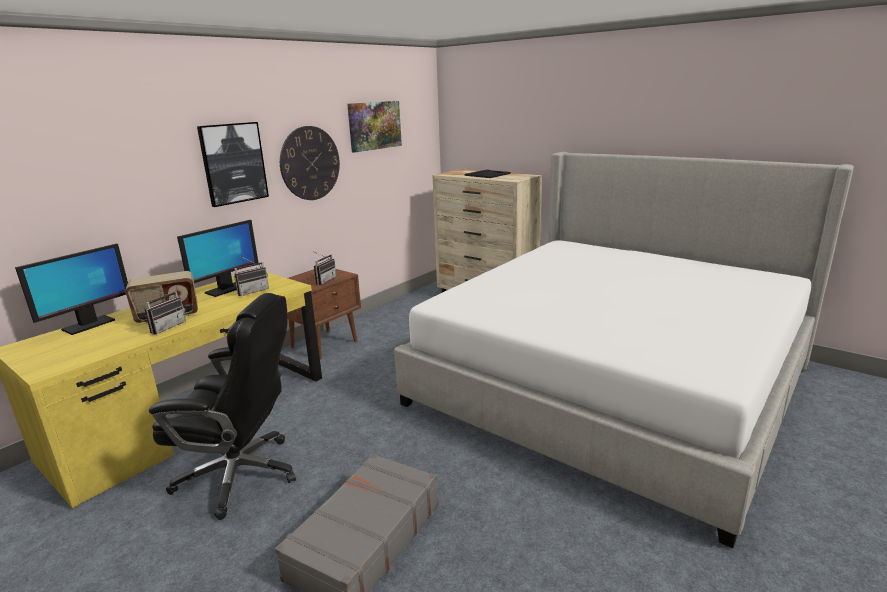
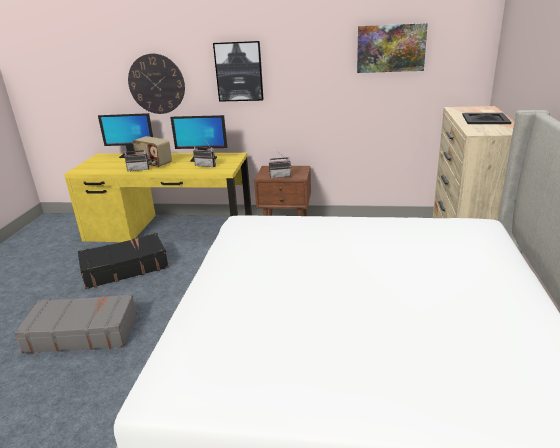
camera: 60 degrees right, 5 degrees up
(241, 474) = (125, 268): black office chair -> black suitcase
(310, 163) = (308, 78): wall clock -> wall clock (156, 84)

